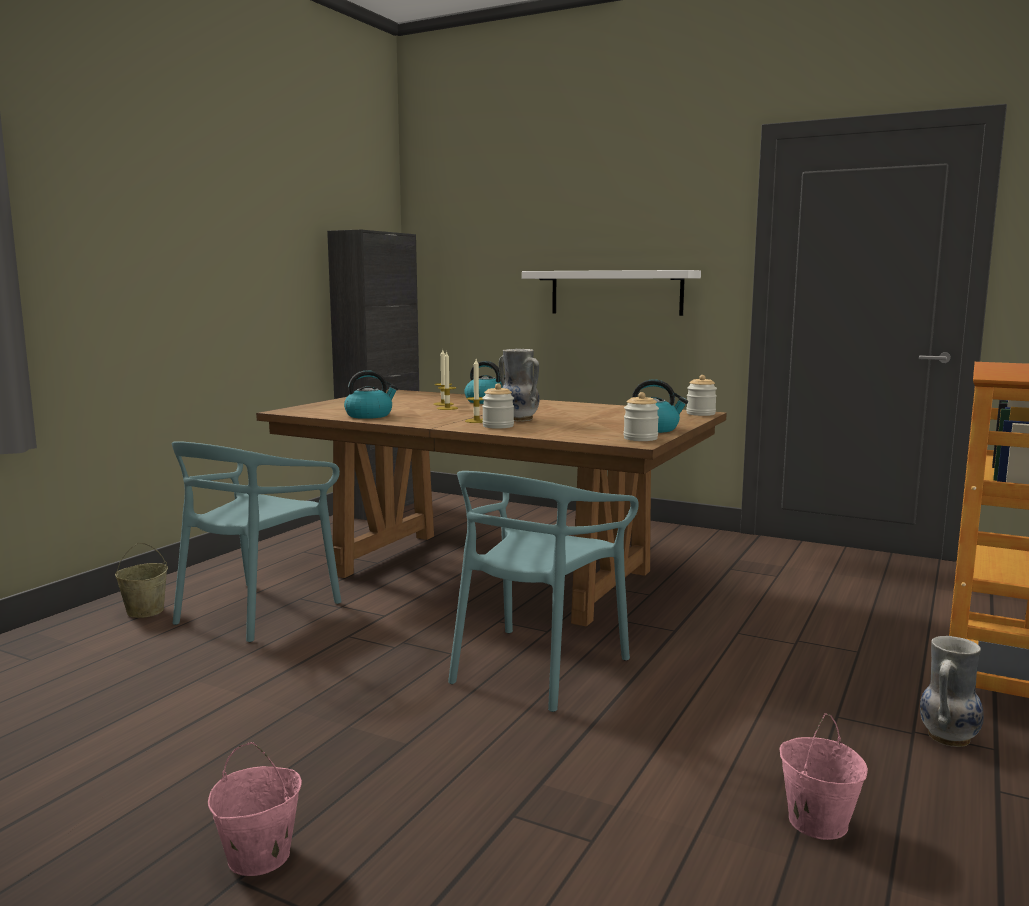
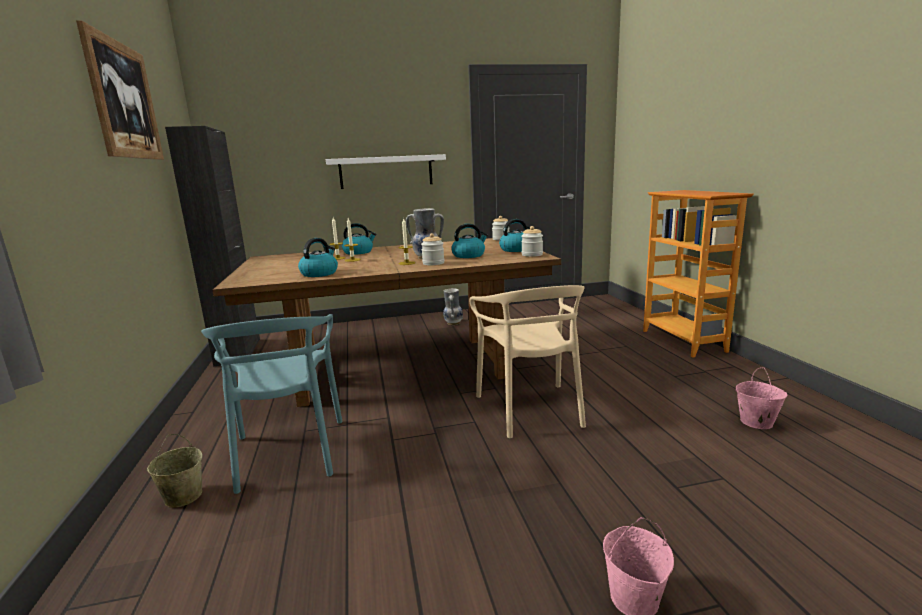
camera: 40 degrees left, 5 degrees up
(264, 207) = (124, 101): none -> picture
(536, 668) = (530, 409): turquoise chair -> beige chair
(570, 425) = (469, 255): none -> kettle
(947, 737) = (716, 368): vase -> vase (453, 323)

